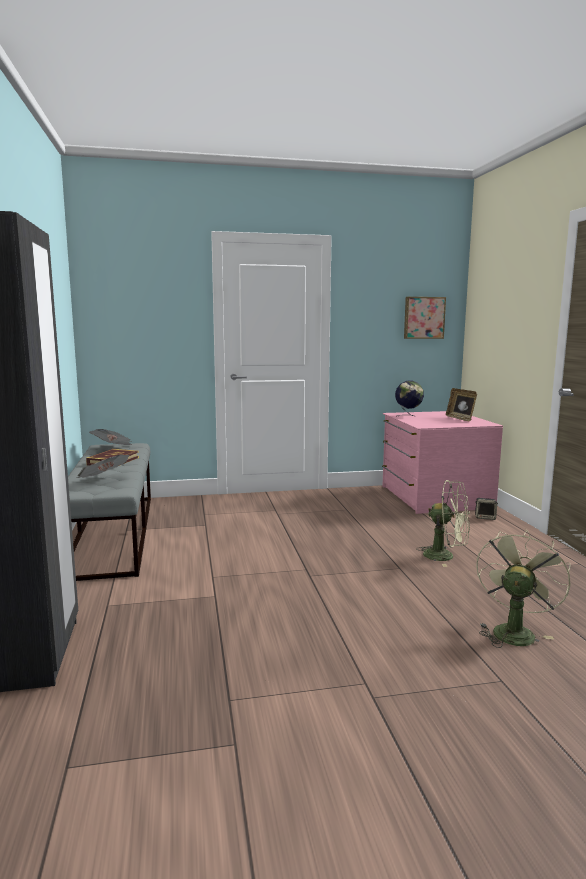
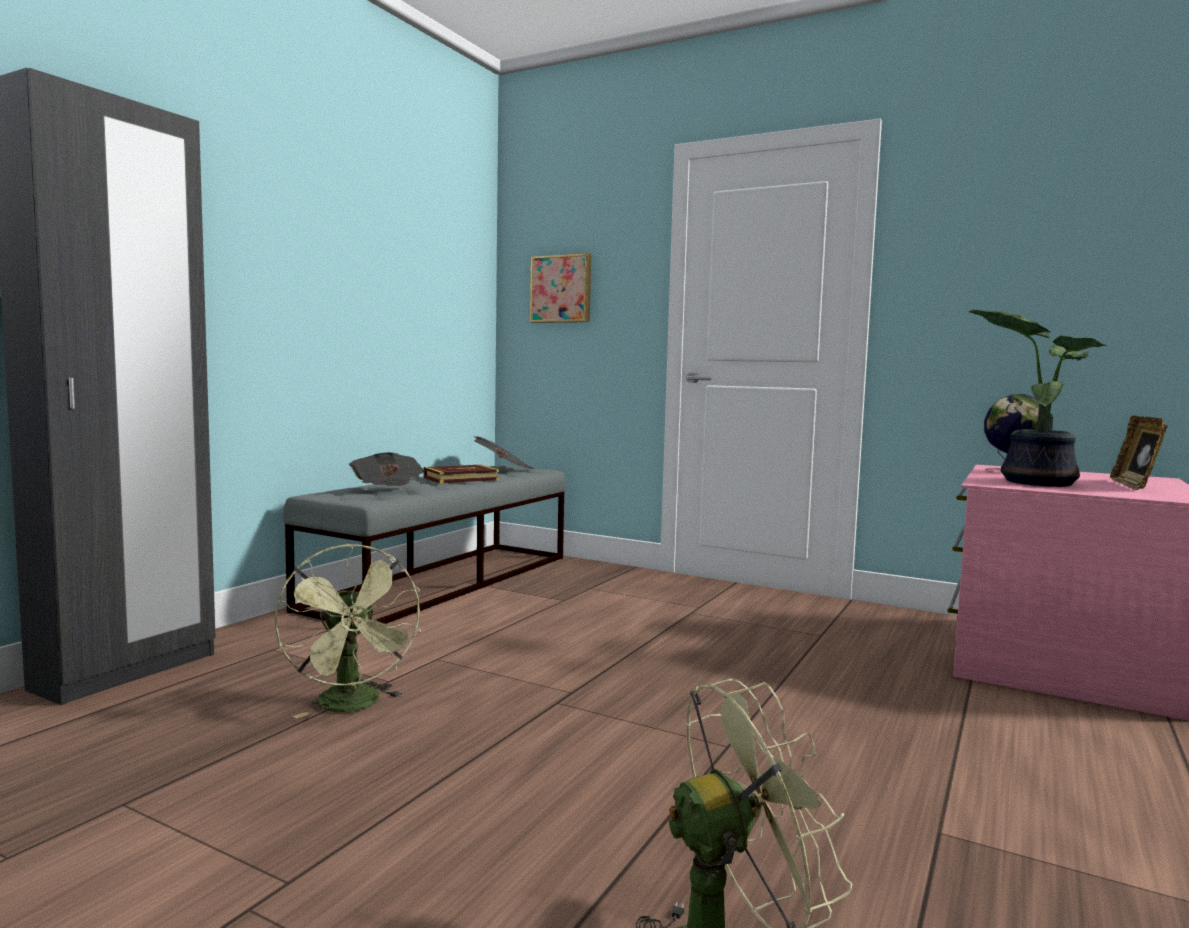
camera: 40 degrees right, 5 degrees down
(423, 318) = (1094, 264): picture -> picture (562, 289)
(432, 422) = (1035, 482): none -> potted plant
(445, 556) = (866, 762): green fan -> green fan (353, 706)
(485, 517) = (1124, 729): speaker -> none

